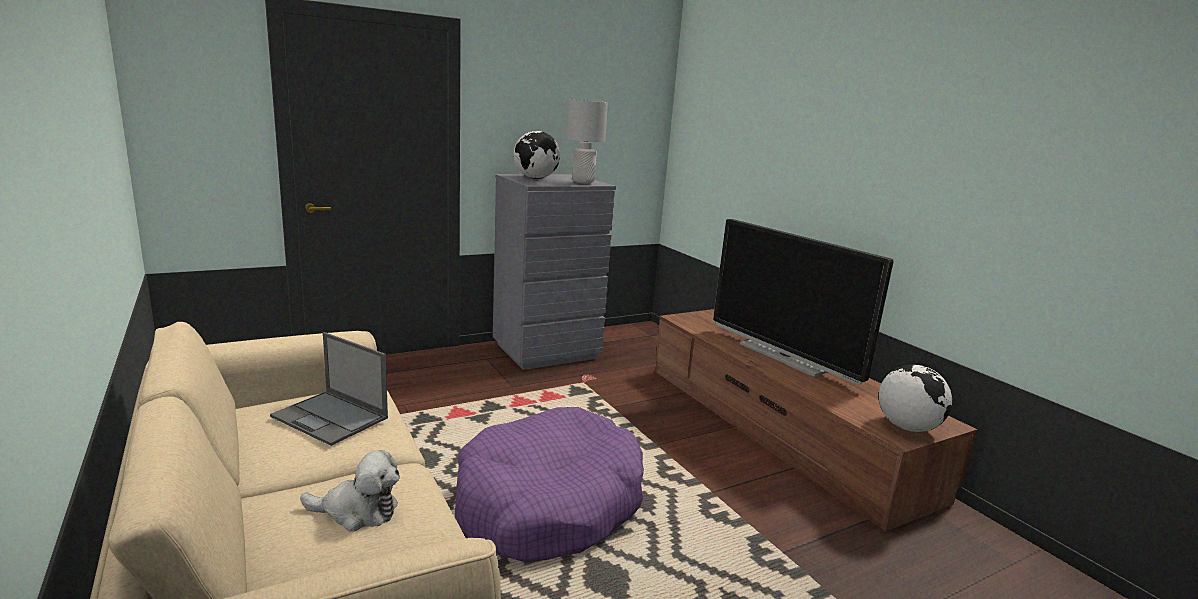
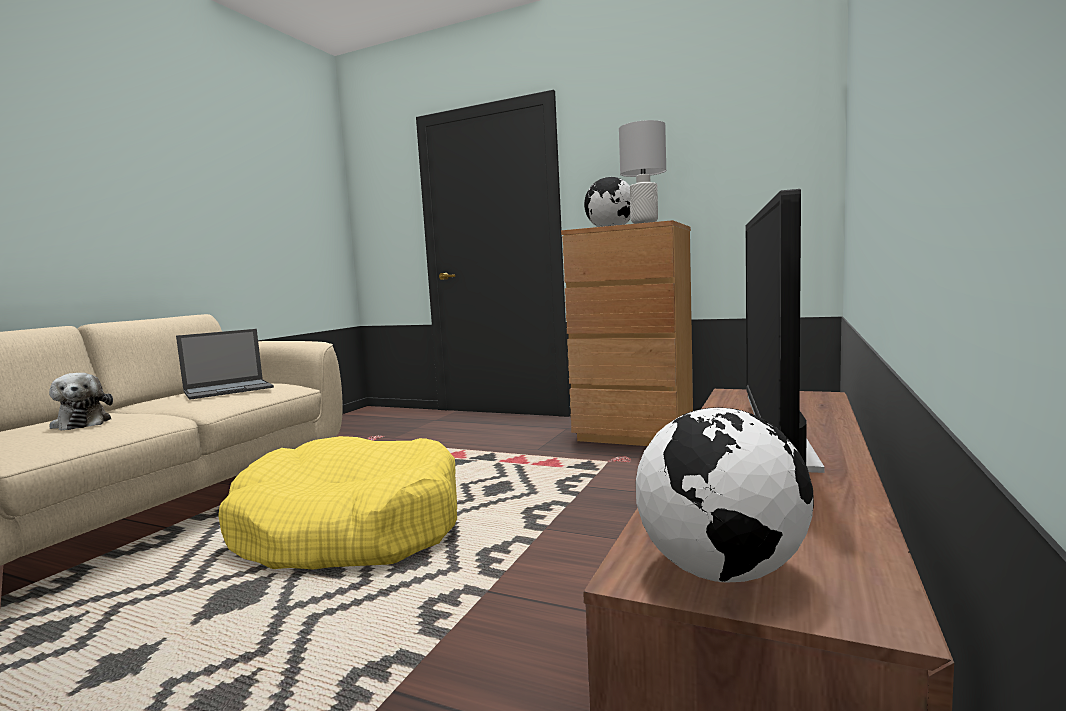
camera: 55 degrees right, 10 degrees down
(331, 417) = (229, 389): laptop -> laptop turned 120 degrees counterclockwise
(546, 350) = (635, 432): grey dresser -> brown dresser
(548, 504) = (349, 529): purple dog bed -> yellow dog bed

